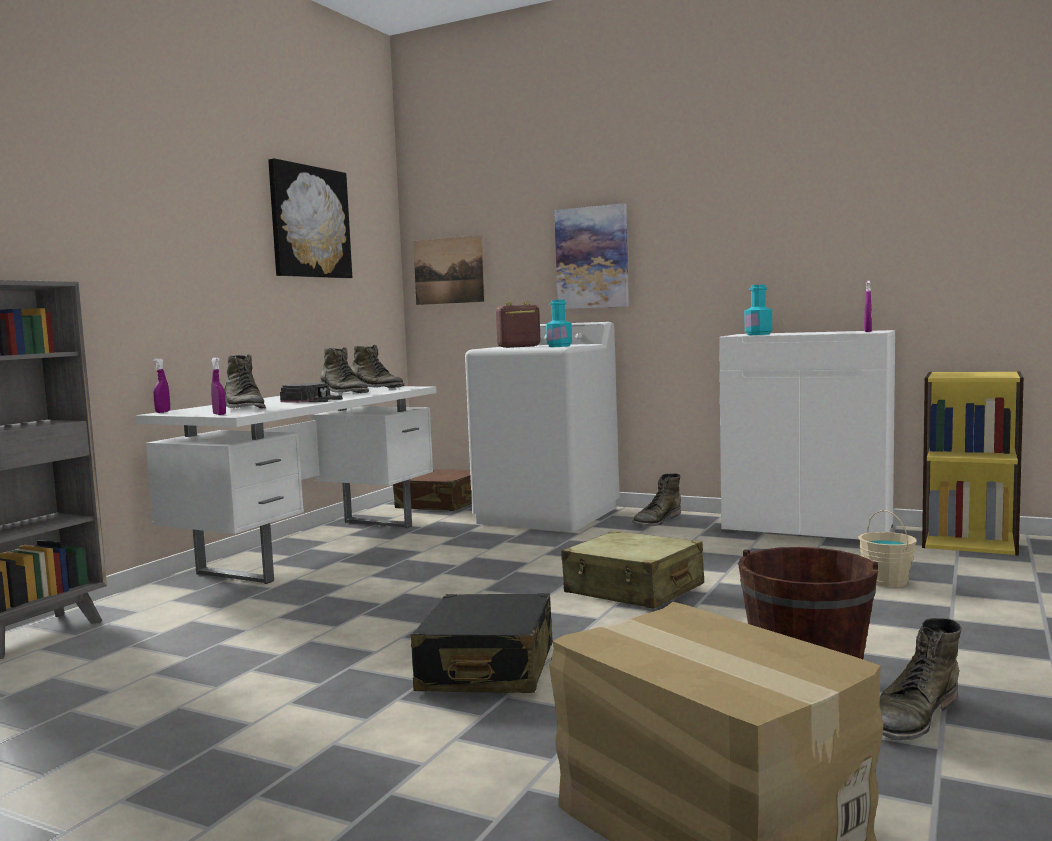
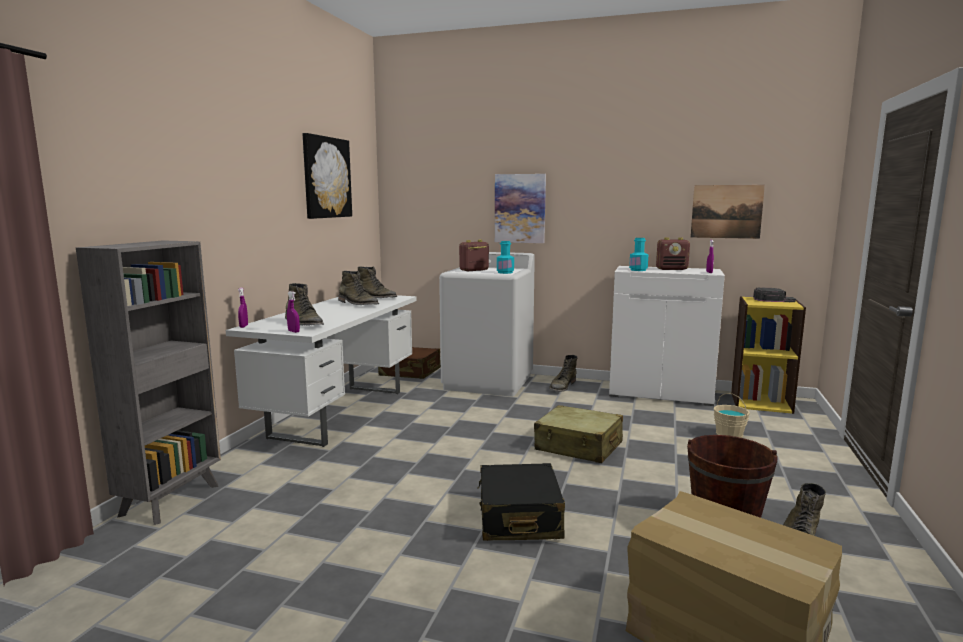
camera: 10 degrees left, 5 degrees up
(312, 400) = (344, 313): black cap -> black cap (773, 299)
(448, 271) = (414, 210): picture -> picture (726, 211)
(814, 332) = (672, 269): none -> radio

